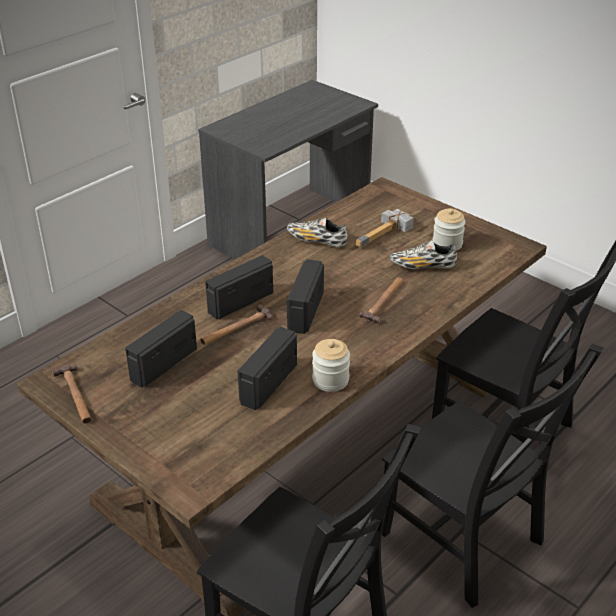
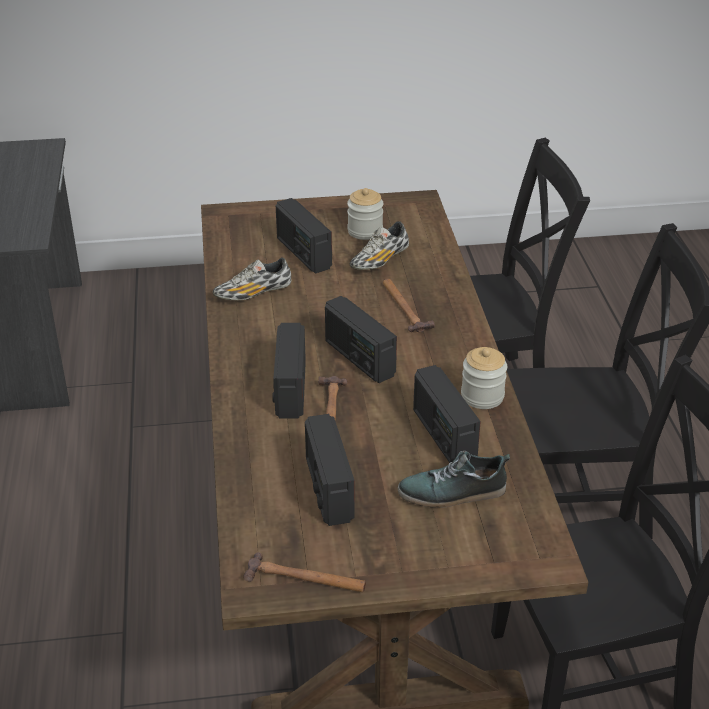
camera: 50 degrees left, 0 degrees up
(214, 415) = (452, 492): none -> shoe
(386, 235) = (303, 253): hammer -> radio

